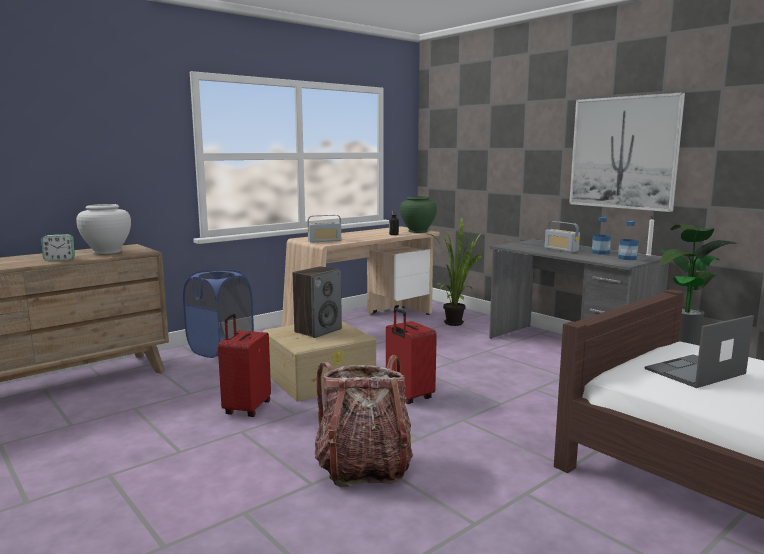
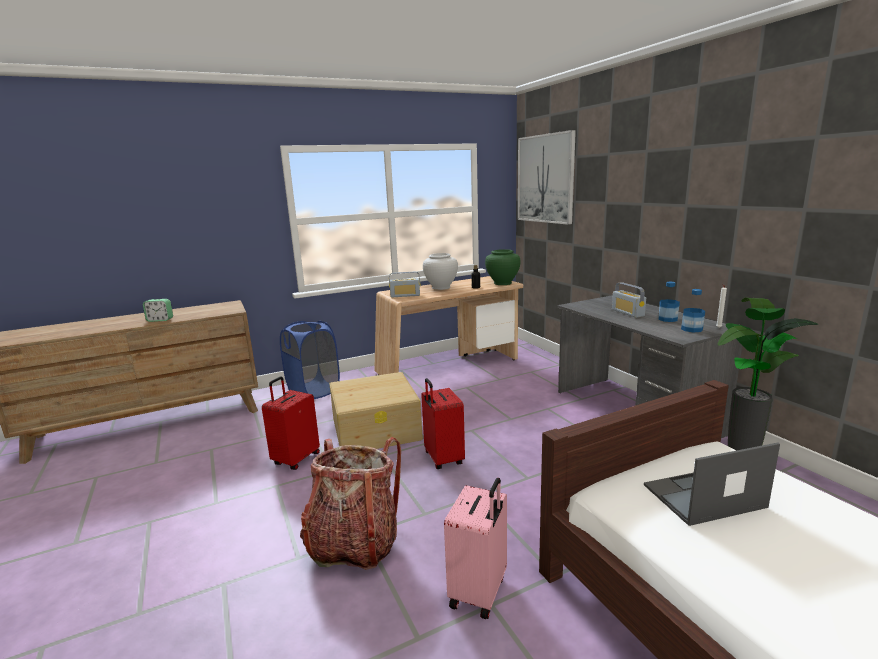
camera: 15 degrees right, 5 degrees up
(107, 252) = (205, 310): white vase -> white vase (441, 287)
(318, 330) = (374, 387): speaker -> none
(456, 322) = (536, 371): potted plant -> none
(510, 486) = (480, 592): none -> pink suitcase
(623, 153) = (701, 211): picture -> picture (545, 179)

